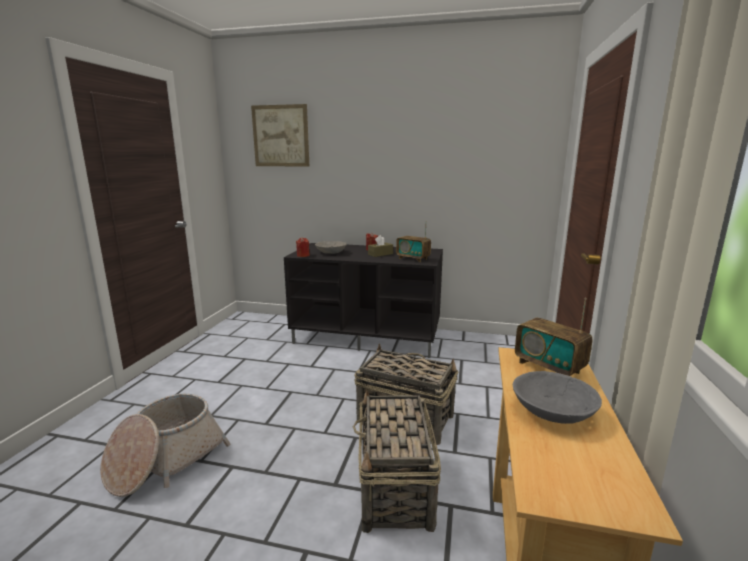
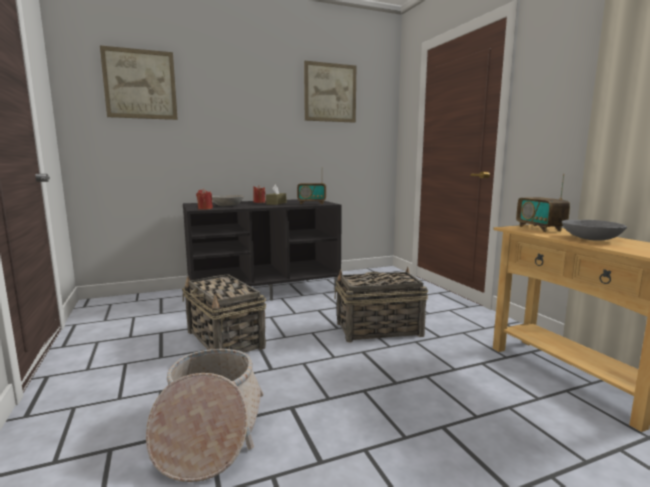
camera: 35 degrees left, 5 degrees down
(395, 488) = (437, 368): basket -> basket (225, 340)
(468, 129) = (330, 92): none -> picture
(549, 367) = (540, 228): radio -> radio turned 60 degrees clockwise

